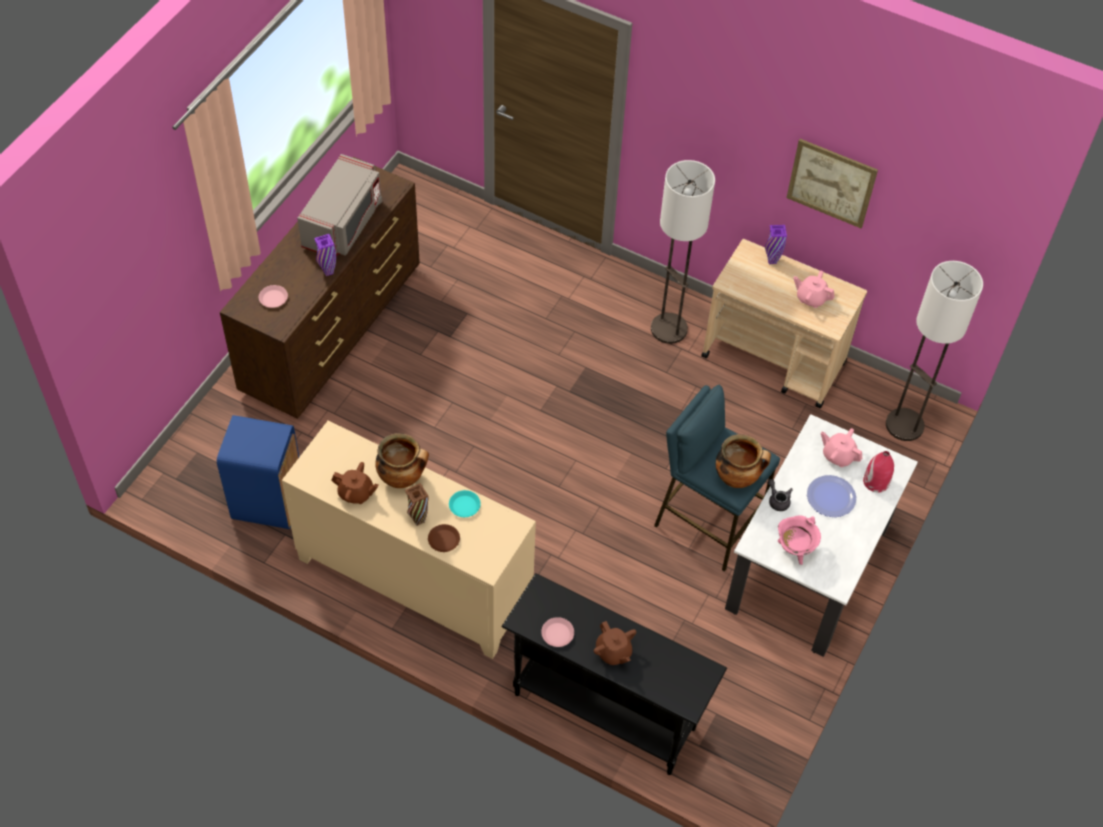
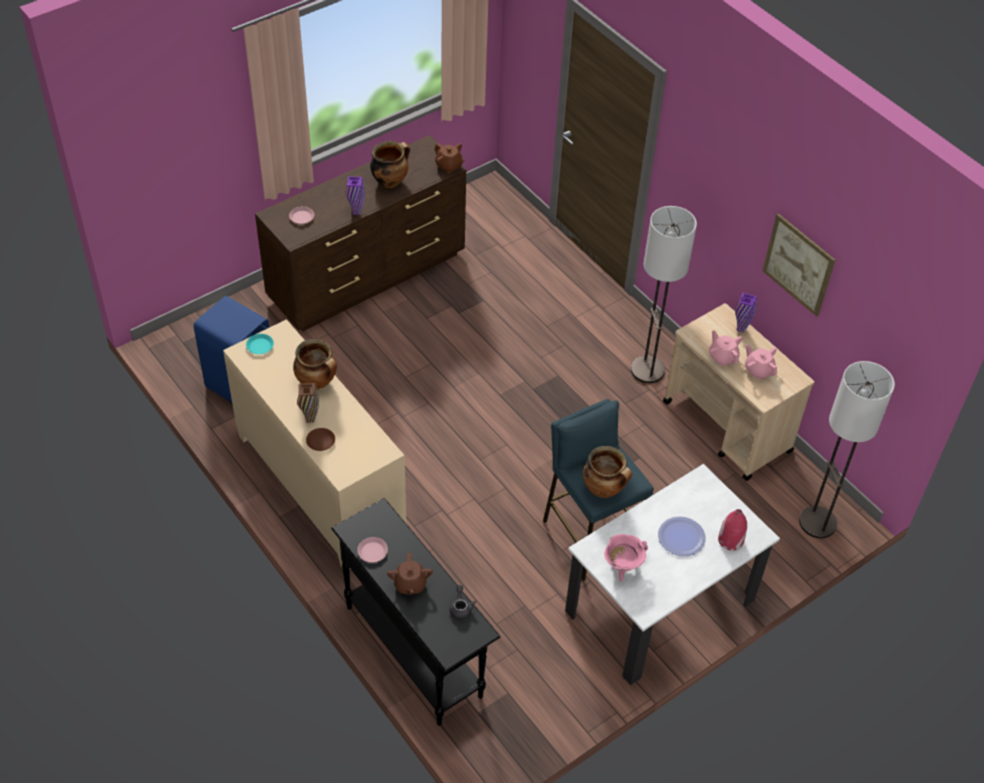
camera: 25 degrees right, 5 degrees down
(343, 224) = (390, 181): grey microwave -> cooking pot
(356, 493) = (273, 381): brown teapot -> brown teapot (449, 166)
(464, 505) = (354, 422): turquoise plate -> turquoise plate (260, 346)
(778, 500) = (631, 522): grey teapot -> grey teapot (461, 608)
(838, 456) = (708, 506): pink teapot -> pink teapot (722, 357)

